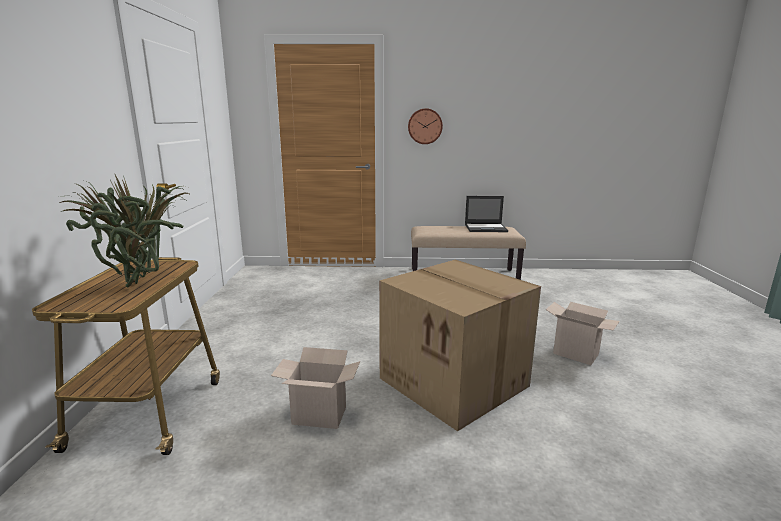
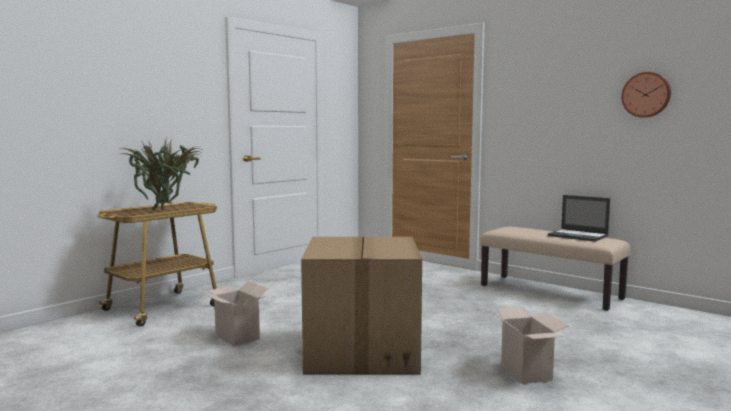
camera: 40 degrees right, 10 degrees down
(425, 126) = (522, 114): wall clock -> wall clock (646, 95)

